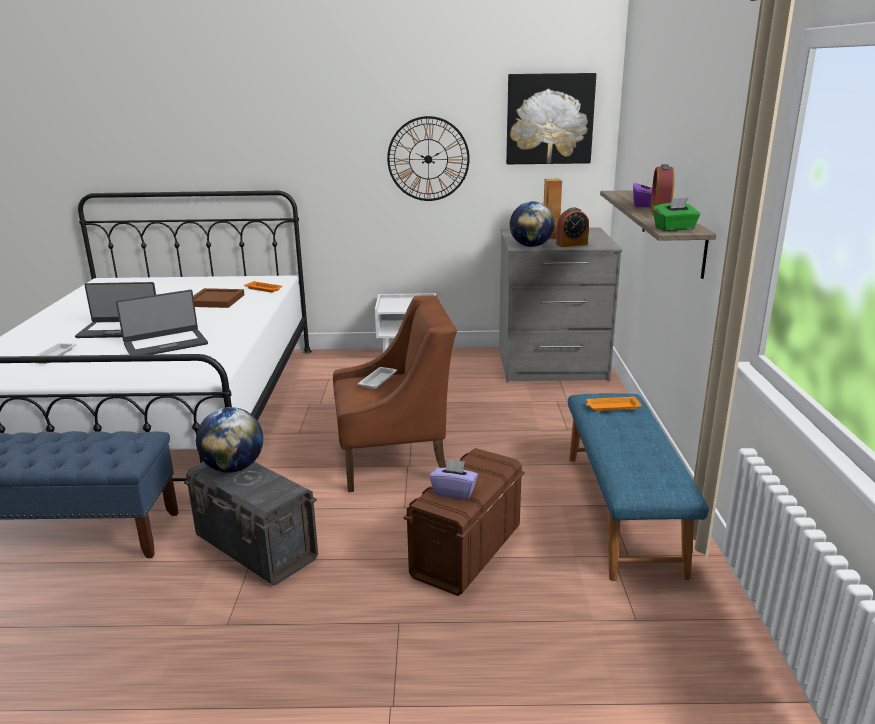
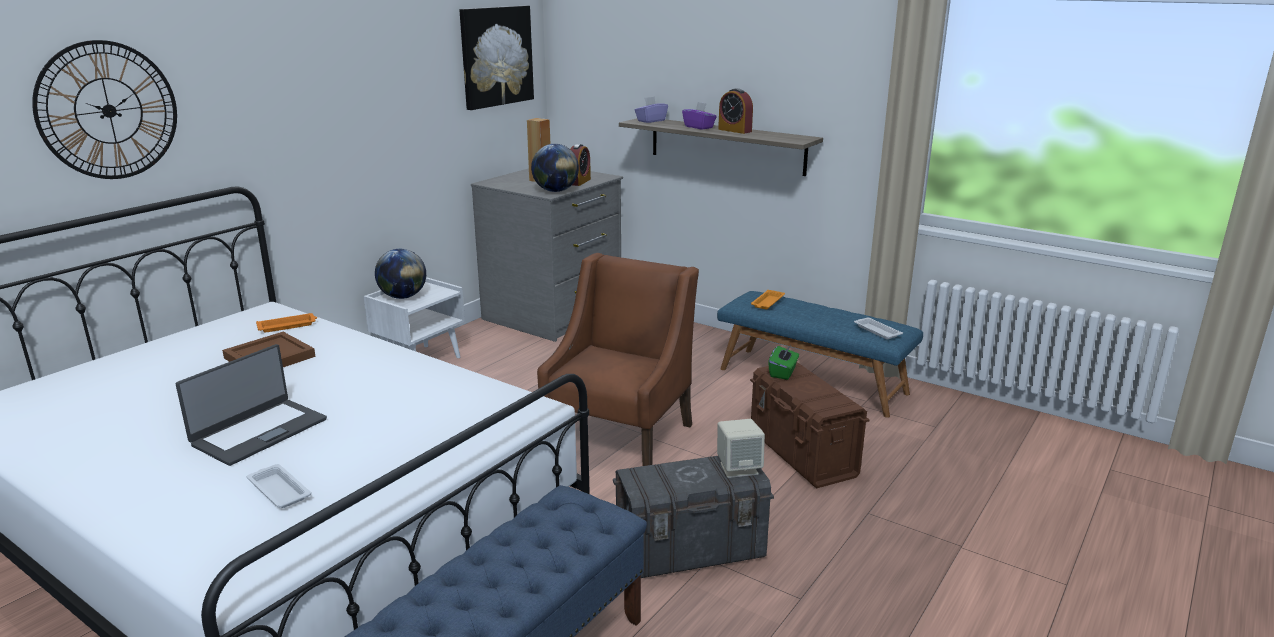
camera: 55 degrees left, 0 degrees up
(165, 344) = (379, 412): laptop -> none
(233, 468) = (662, 476): globe -> globe (403, 297)
(273, 493) = (739, 468): none -> beige speaker
(378, 380) = (603, 356): white tray -> white tray (876, 331)
(428, 159) = (395, 115): wall clock -> wall clock (108, 111)
(454, 492) = (820, 396): purple tissue box -> purple tissue box (651, 121)
(674, 228) = (792, 139): green tissue box -> green tissue box (783, 372)

